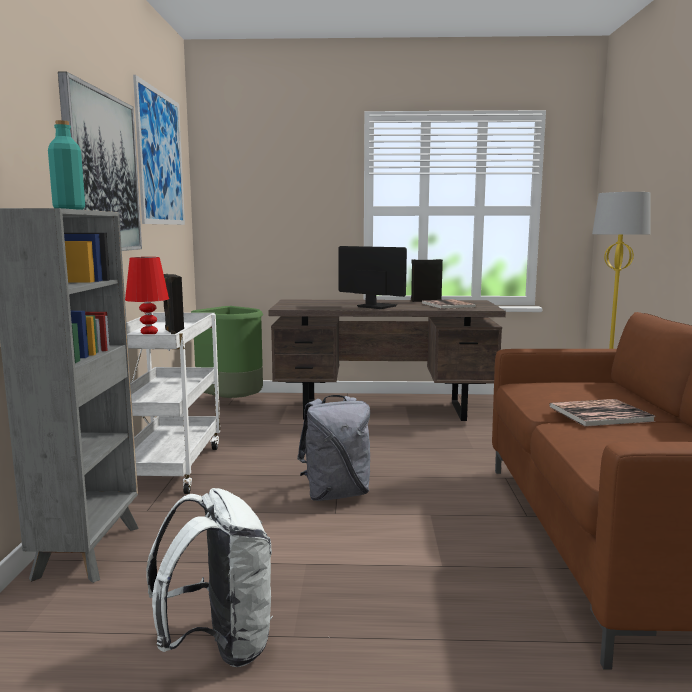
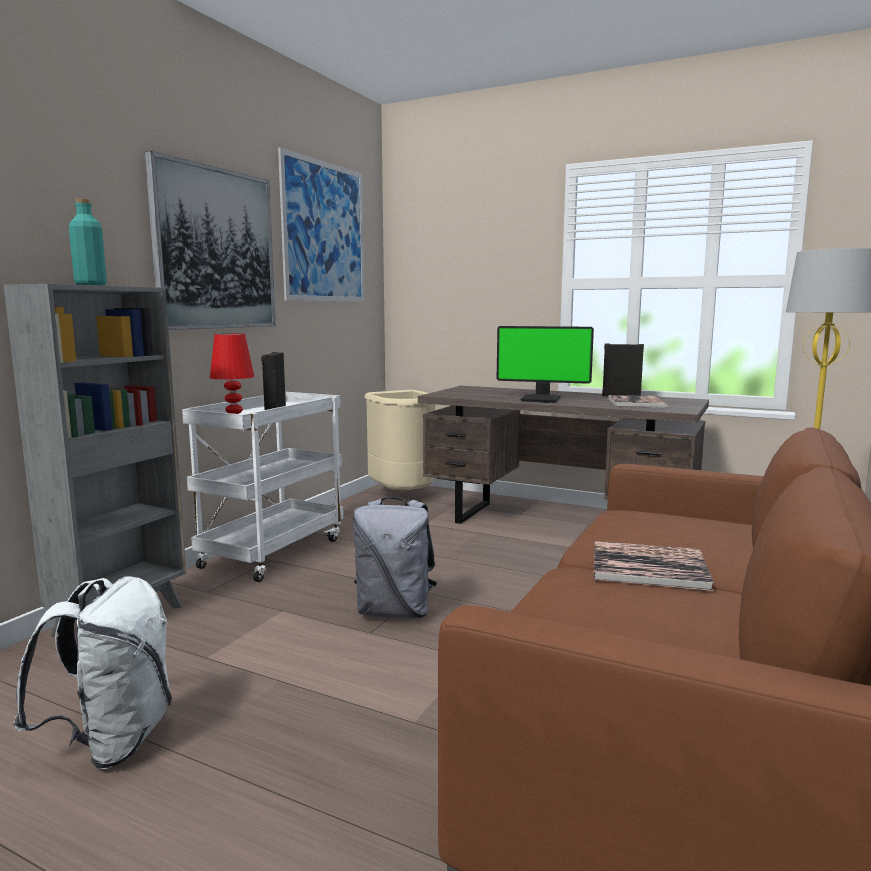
camera: 25 degrees right, 0 degrees up
(232, 403) = (403, 495): green trash can -> beige trash can
(375, 306) = (541, 399): monitor -> monitor turned 135 degrees clockwise

